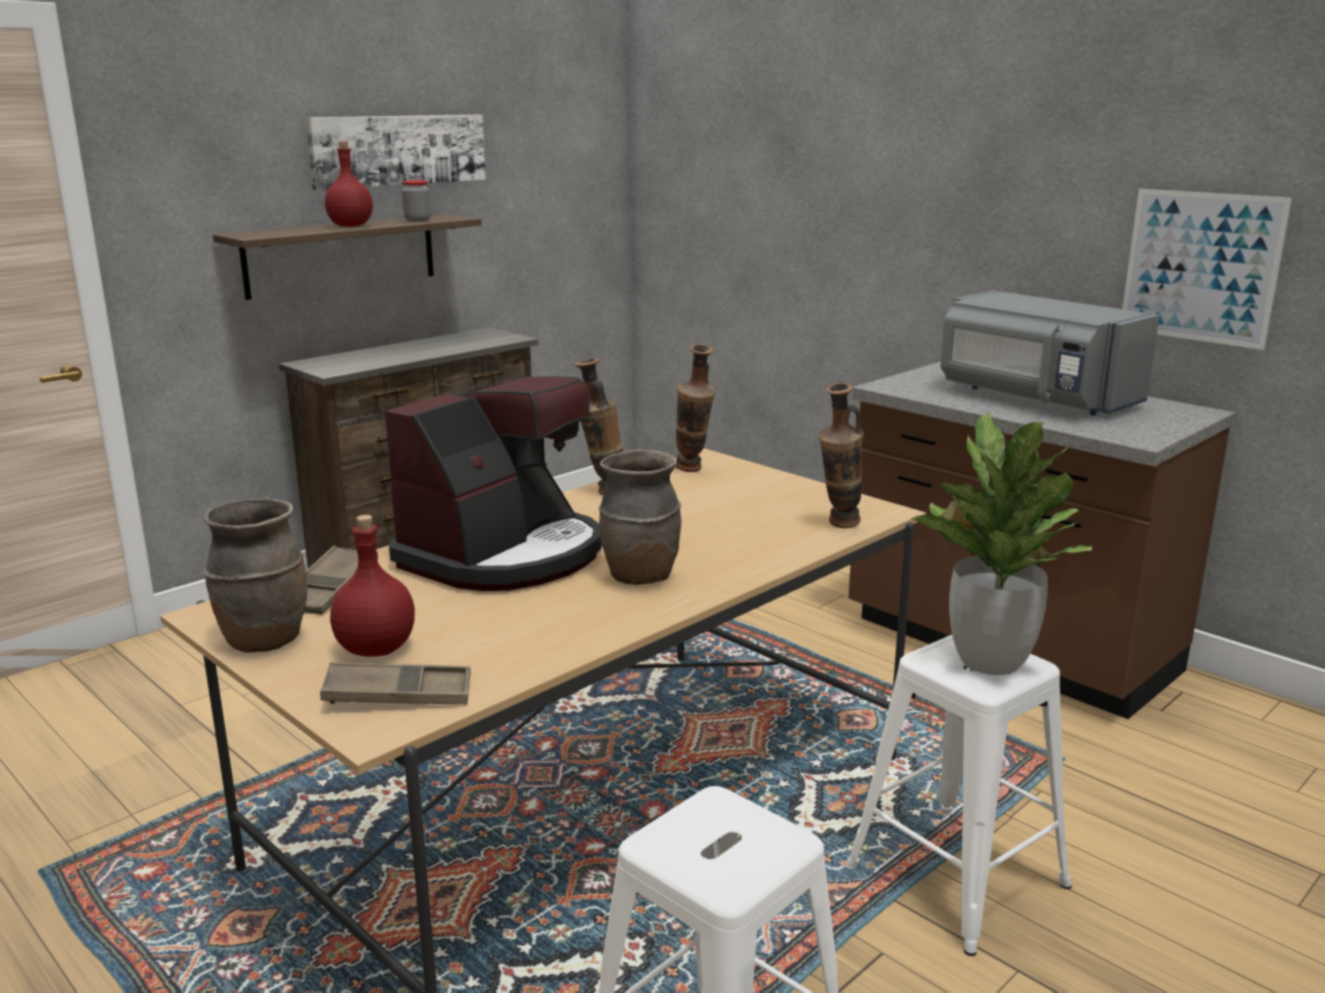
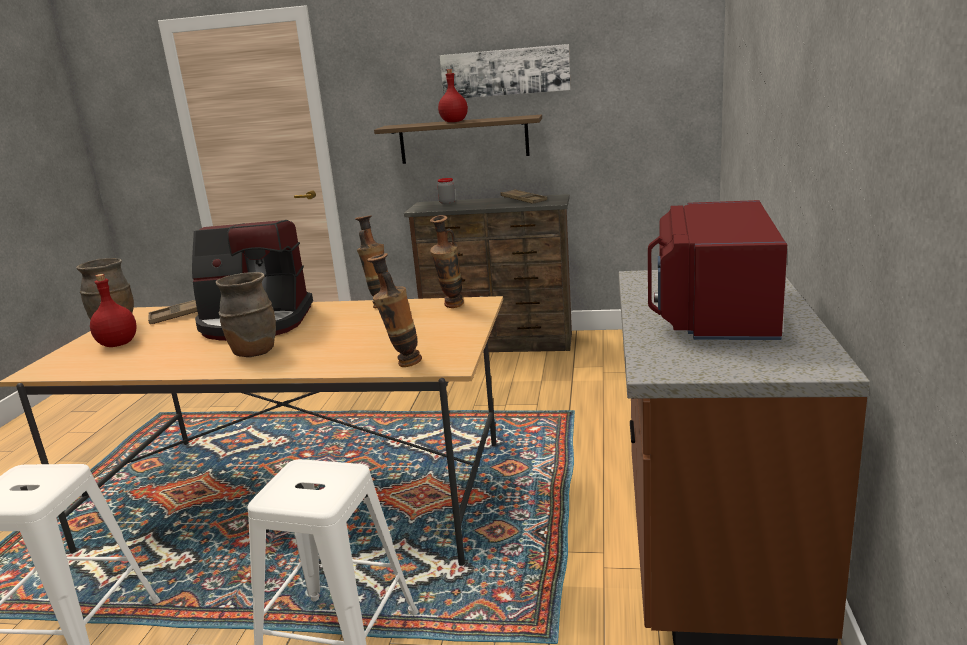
camera: 55 degrees right, 0 degrees up
(398, 694) = (70, 363): brown tray -> brown tray (523, 200)
(417, 220) = (500, 119): jar -> jar (447, 203)
(989, 661) = (314, 487): potted plant -> none
(1034, 398) = (713, 312): grey microwave -> red microwave
(1200, 267) = (874, 194): picture -> none

